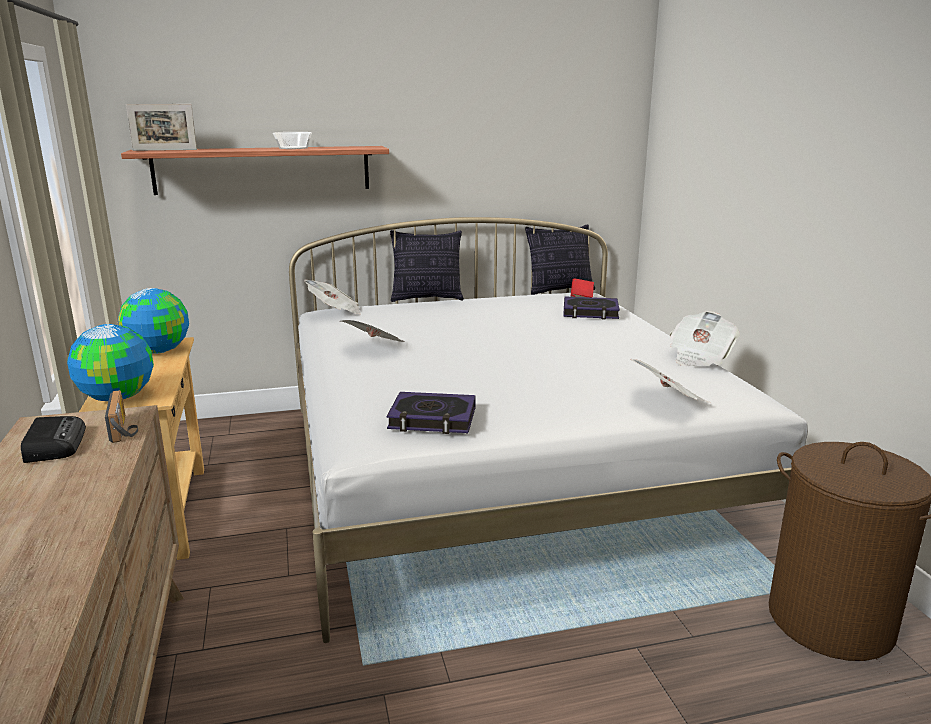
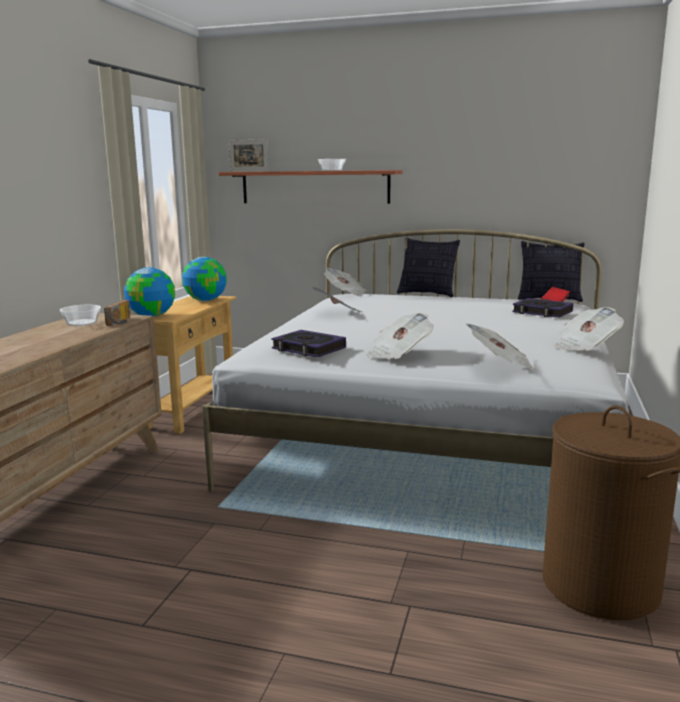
camera: 30 degrees right, 5 degrees down
(55, 444) = (81, 322): radio -> bowl
(546, 406) = (398, 354): none -> newspaper

